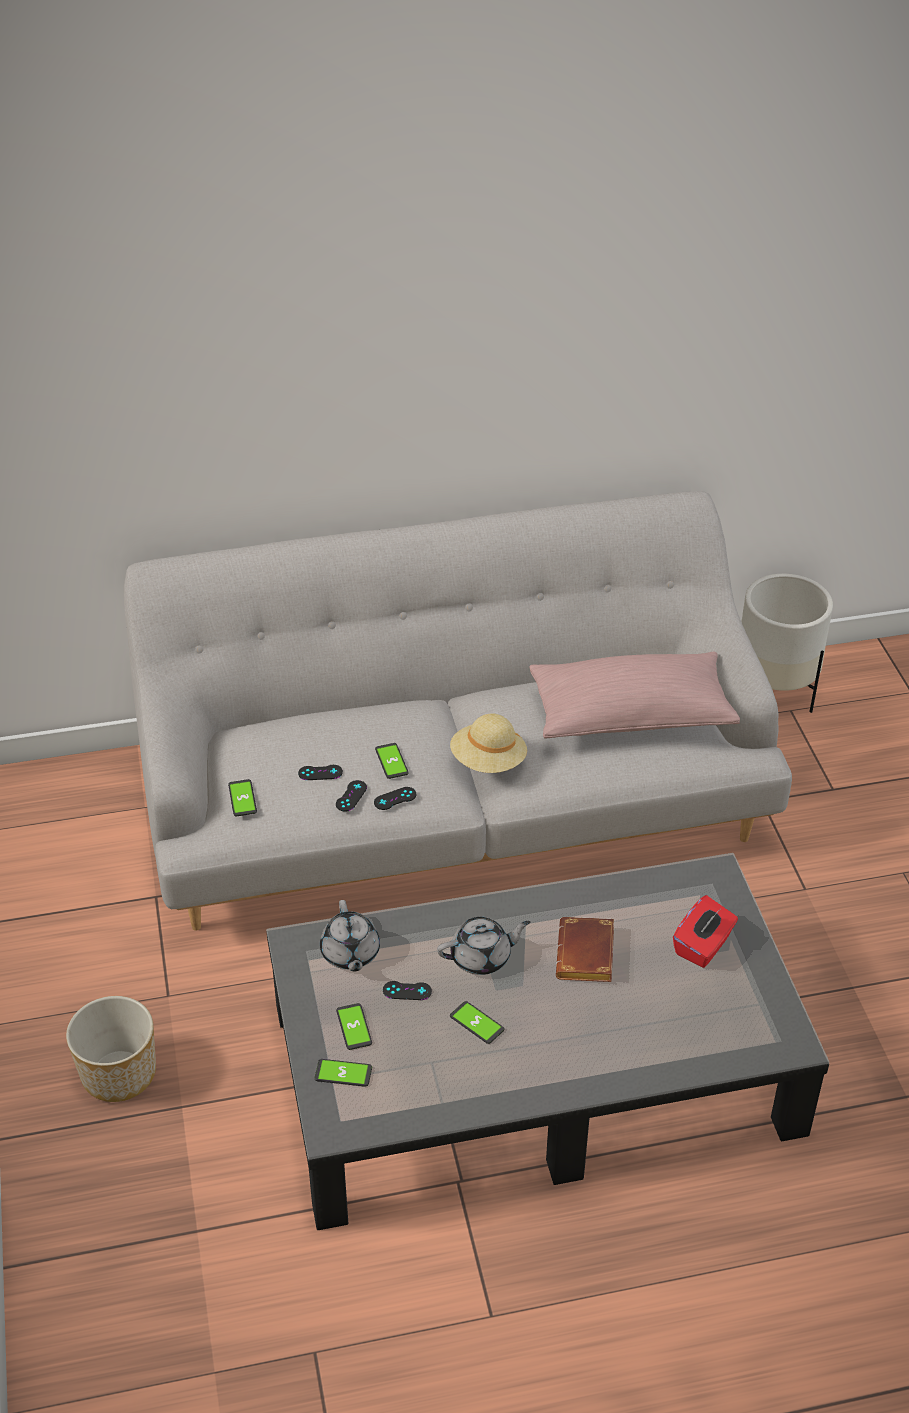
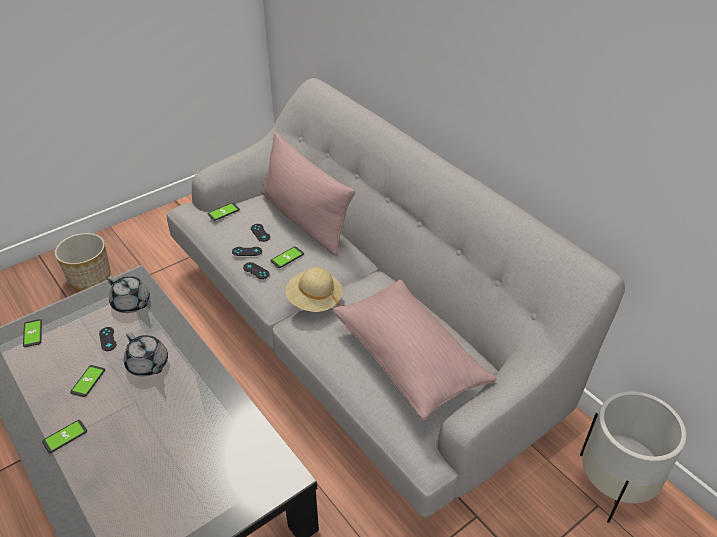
camera: 65 degrees right, 0 degrees up
(319, 724) = (304, 219): none -> pink pillow
(350, 953) = (132, 304): grey teapot -> grey teapot turned 105 degrees counterclockwise
(354, 1027) = (71, 325): phone -> phone (65, 436)
(587, 956) = (167, 421): brown book -> none
(703, 946) = (202, 490): red tissue box -> none

